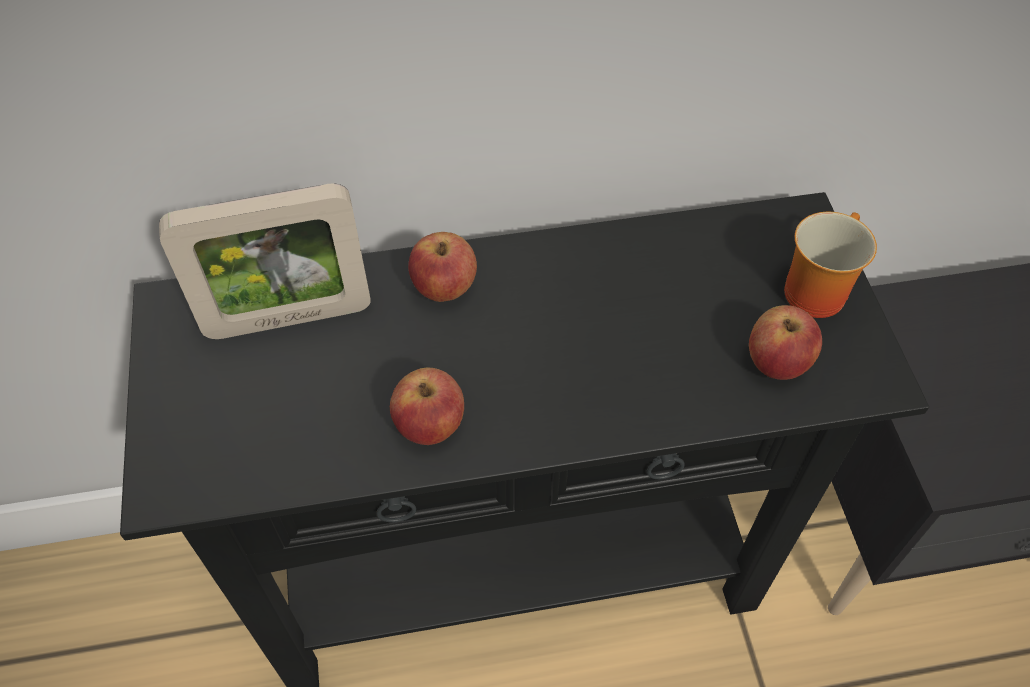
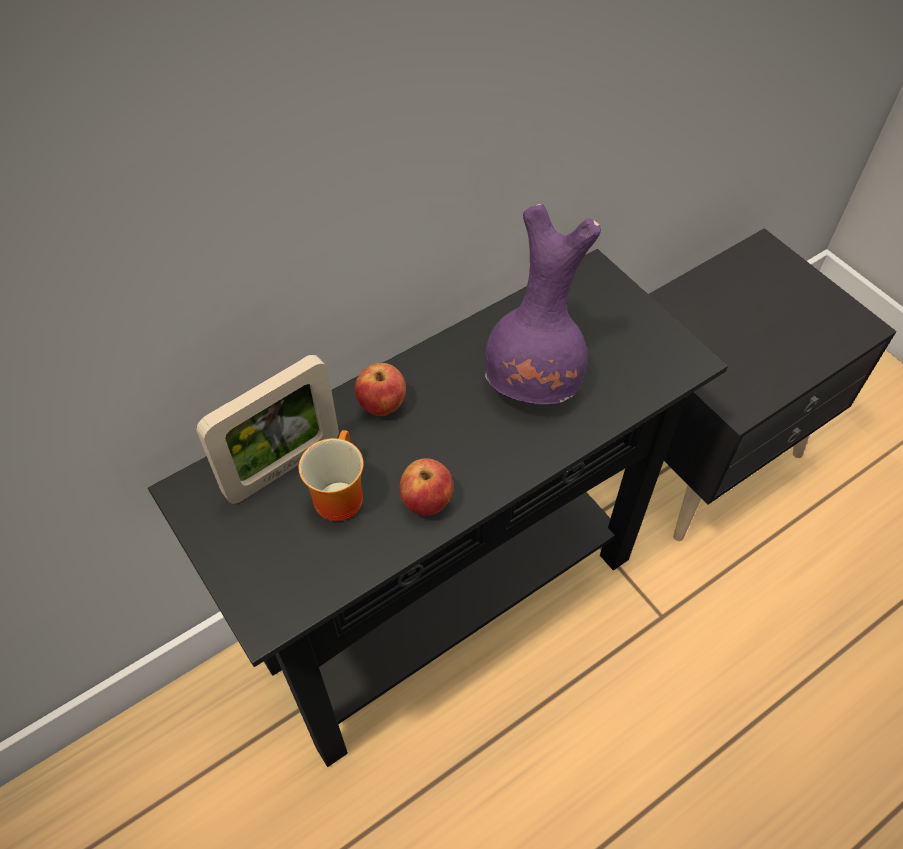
camera: 25 degrees left, 0 degrees up
(651, 327) = (535, 379): none -> purple vase
(777, 363) = (625, 373): apple -> none
(813, 287) = (622, 315): mug -> mug (336, 494)

